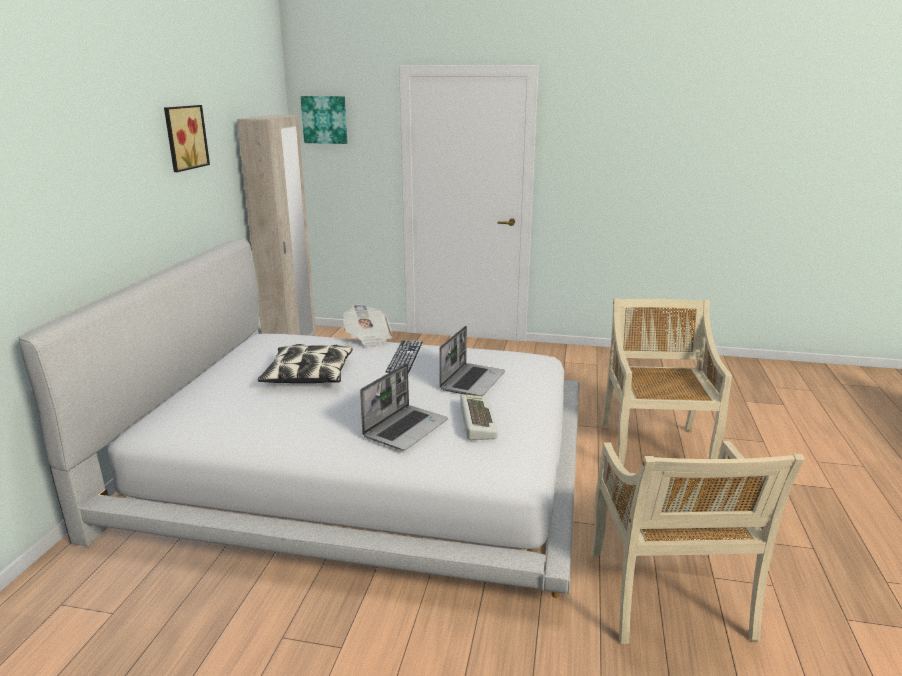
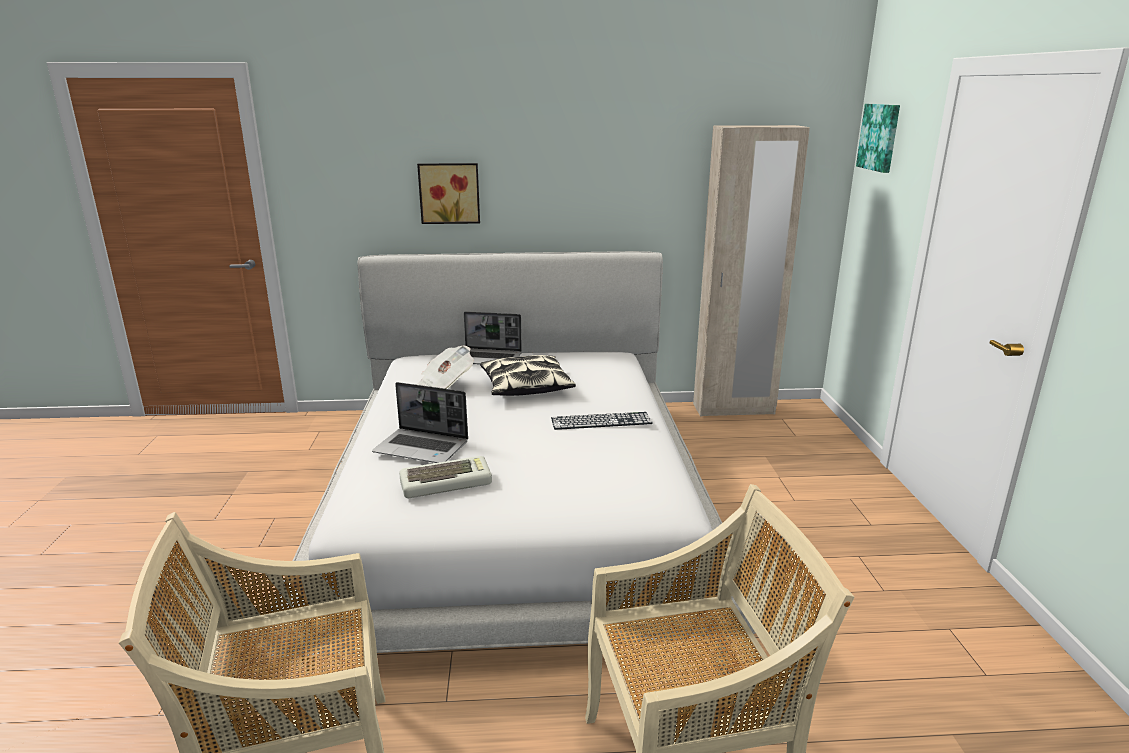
camera: 75 degrees right, 0 degrees up
(184, 137) = (614, 138): picture -> picture (449, 193)
(368, 338) = (641, 395): newspaper -> newspaper (444, 385)
(472, 381) = (554, 468): laptop -> laptop (489, 359)

